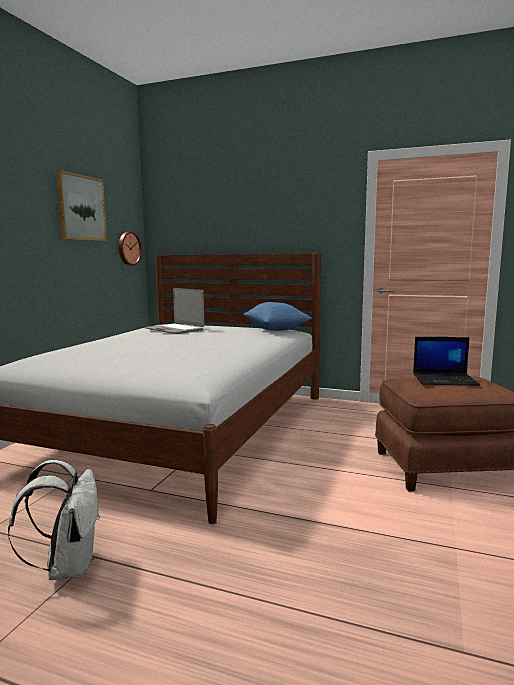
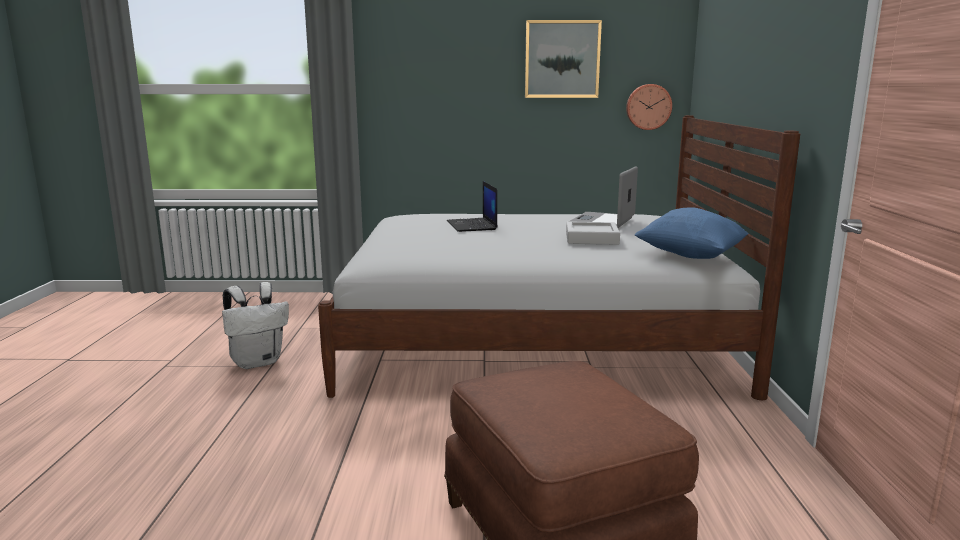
camera: 70 degrees right, 5 degrees up
(219, 335) = (591, 238): none -> grey tray
(445, 380) = (580, 392): laptop -> laptop (472, 225)

